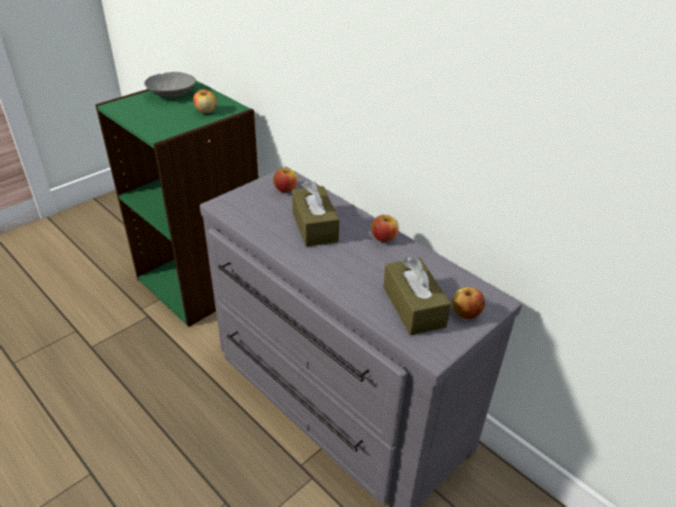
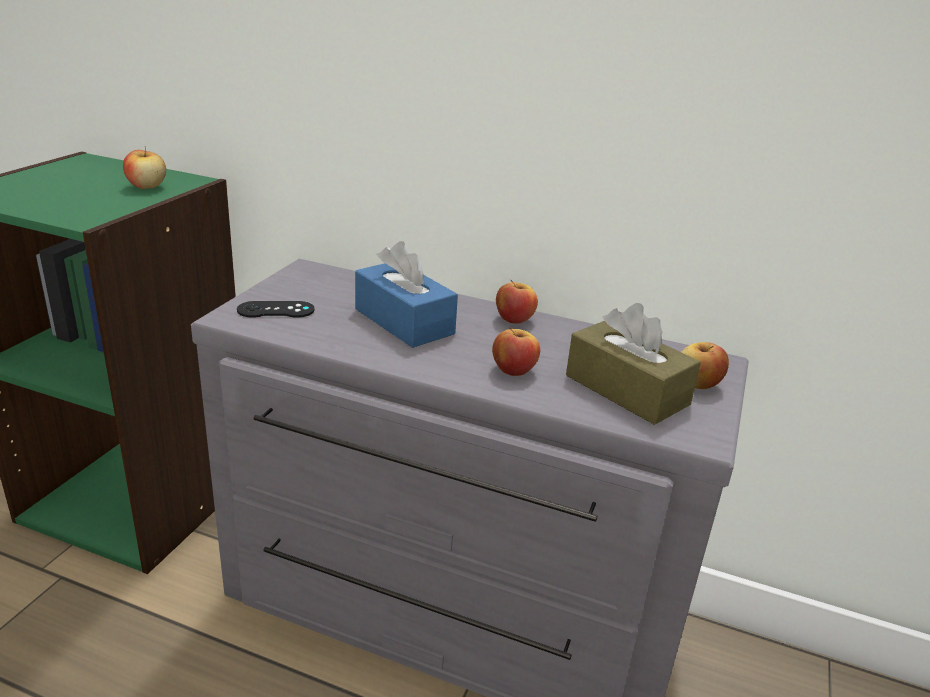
camera: 25 degrees left, 10 degrees down
(172, 93) = (66, 171): grey bowl -> none
(248, 204) = (276, 310): none -> black game controller
(285, 189) = (322, 285): apple -> apple (513, 370)
(314, 226) = (404, 321): brown tissue box -> blue tissue box

